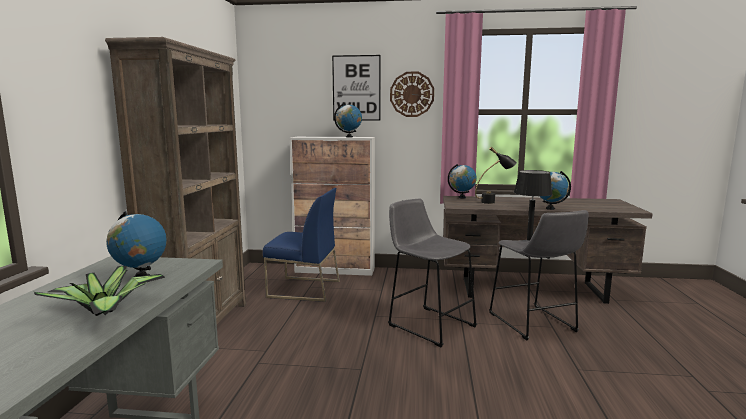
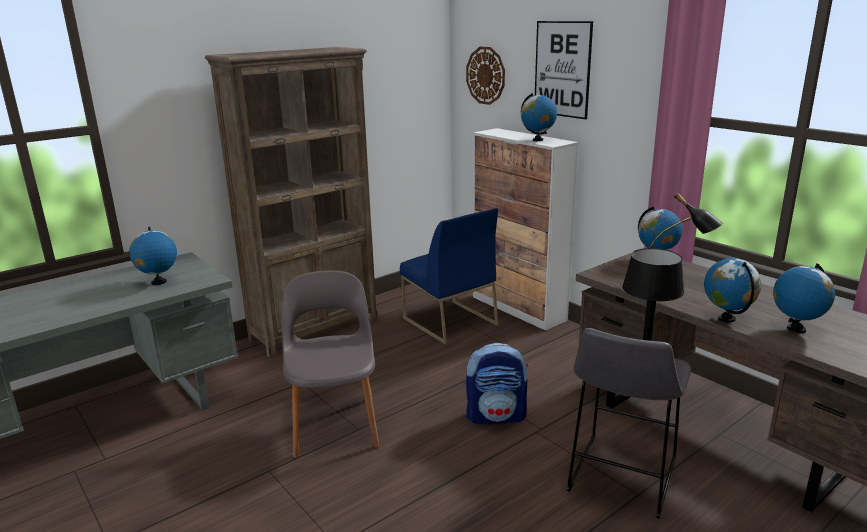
camera: 45 degrees right, 10 degrees up
(106, 312) = (93, 306): potted plant -> none
(337, 374) = (335, 423): none -> grey chair
(412, 94) = (628, 84): wall clock -> wall clock (485, 75)
(428, 324) = (496, 416): grey stool -> backpack
(578, 206) = (796, 329): none -> globe

